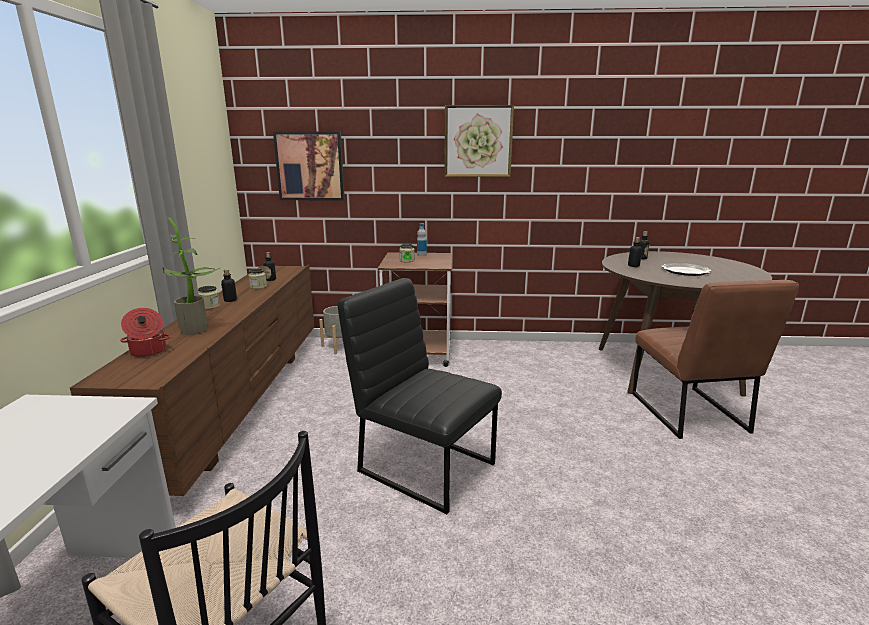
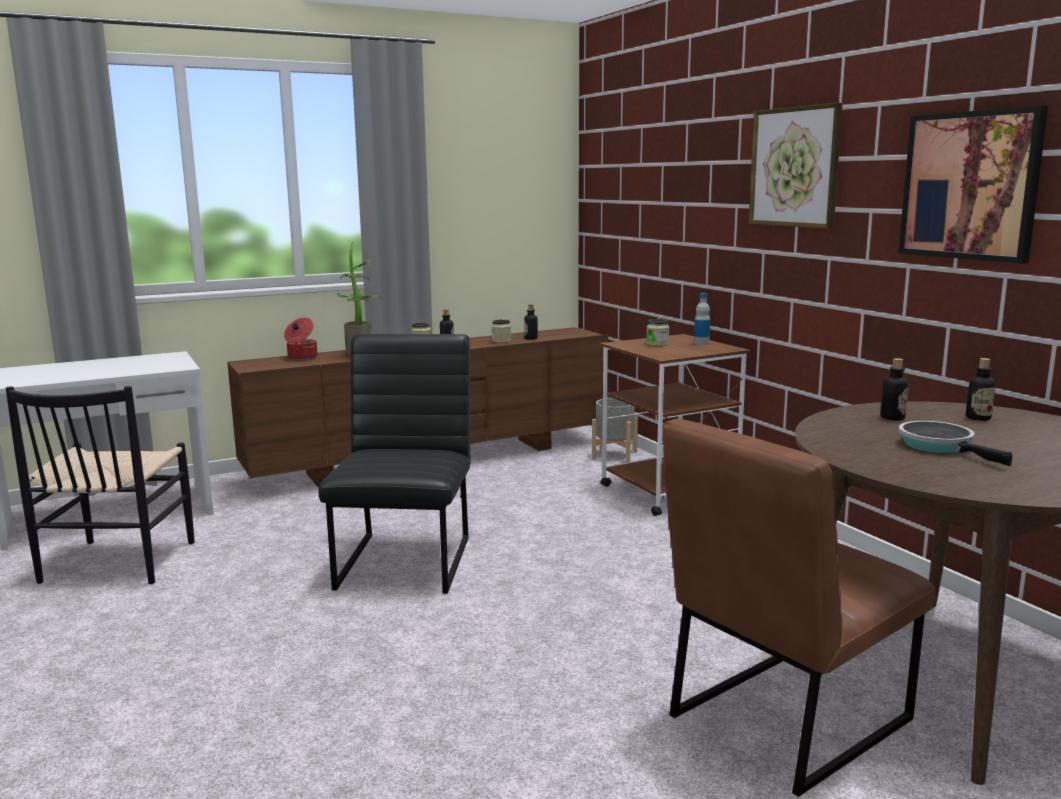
camera: 60 degrees right, 5 degrees down
(310, 166) = (630, 203): picture -> picture (970, 185)
(685, 271) = (940, 447): plate -> frying pan

